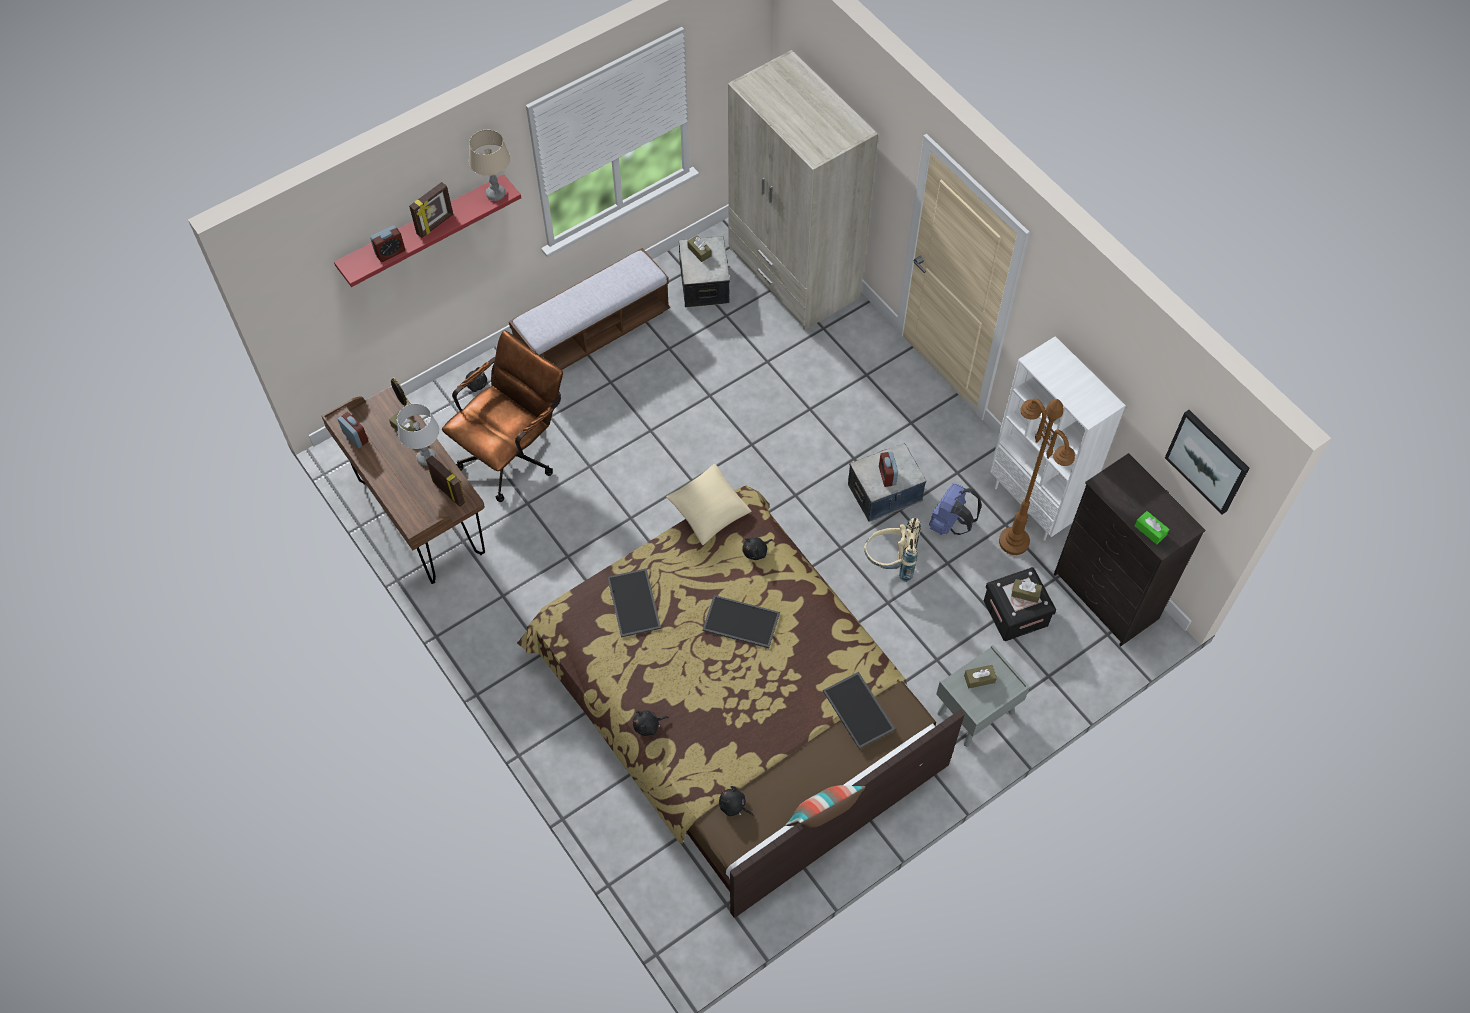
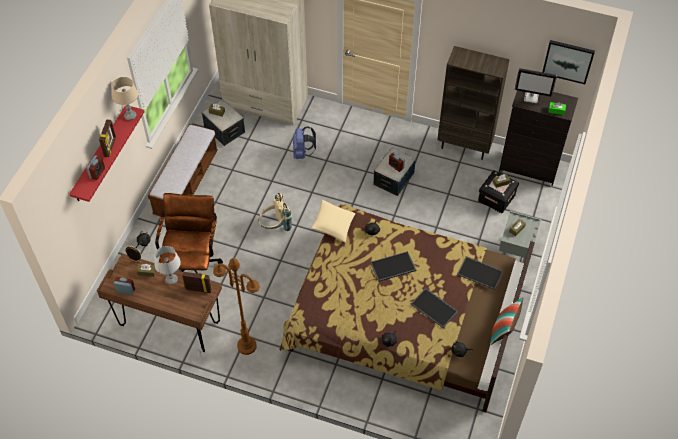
camera: 35 degrees left, 5 degrees down
(635, 603) = (334, 288): tray -> tray (435, 308)
(890, 563) = (422, 209): beige backpack -> beige backpack (275, 226)
(950, 524) = (435, 176): blue backpack -> blue backpack (303, 153)
(1013, 541) = (469, 167): brown floor lamp -> brown floor lamp (246, 346)
(1034, 504) = (465, 146): white bookcase -> brown bookcase
(1128, 487) = (531, 97): none -> monitor

